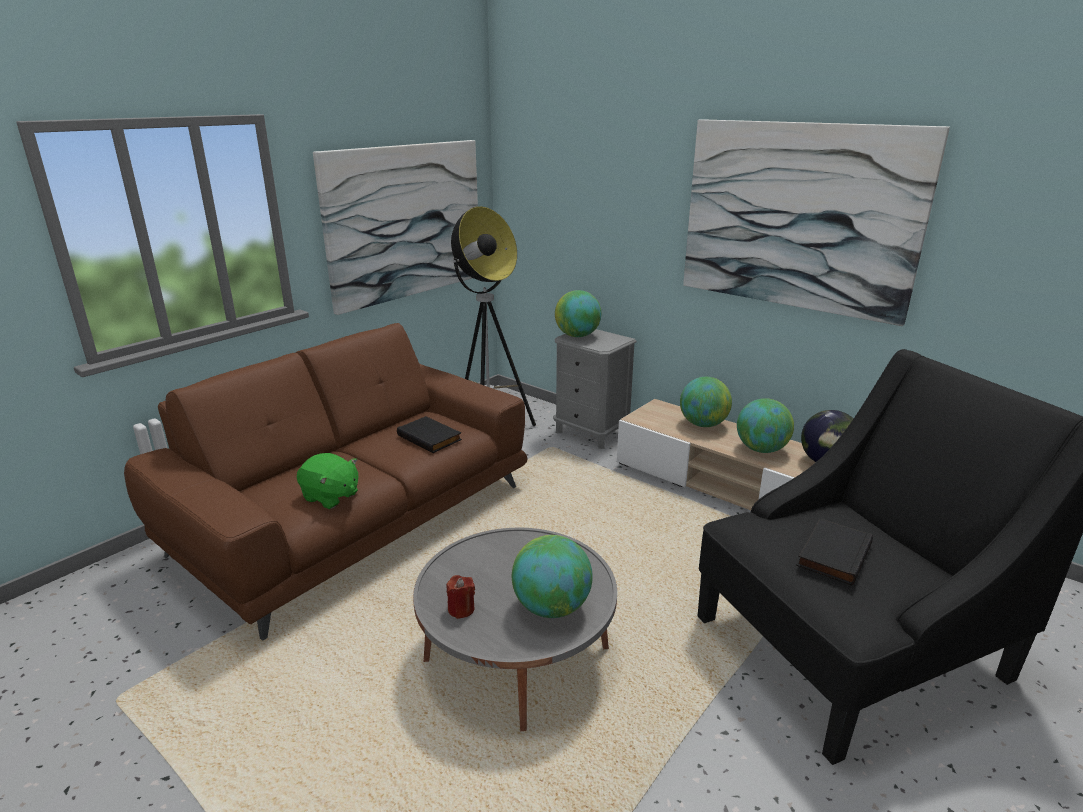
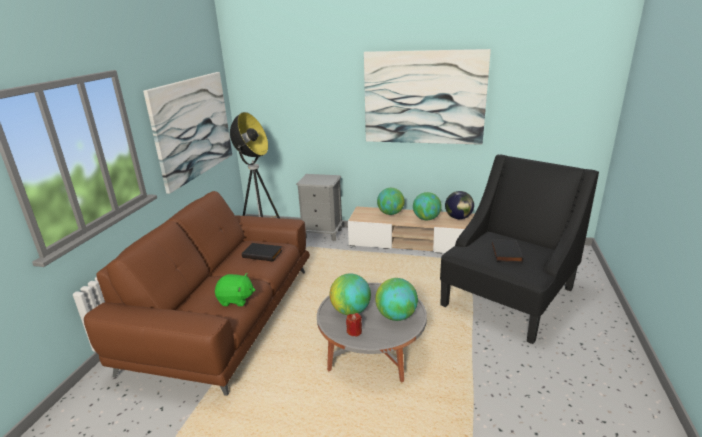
camera: 25 degrees left, 0 degrees up
(577, 336) = (308, 179): globe -> globe (350, 311)

